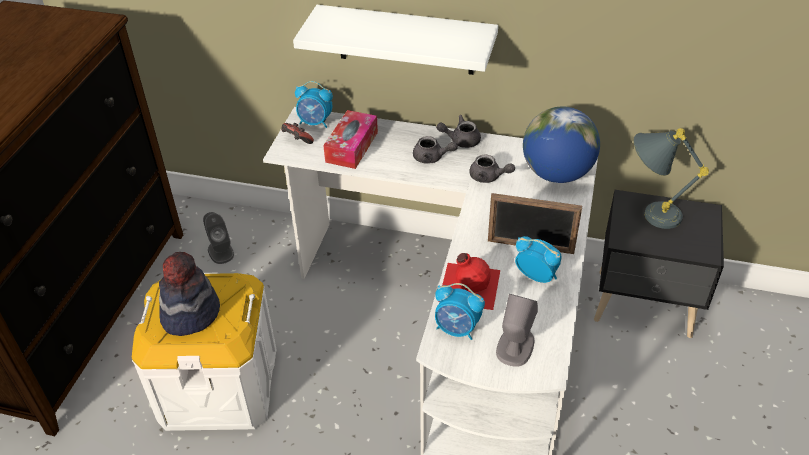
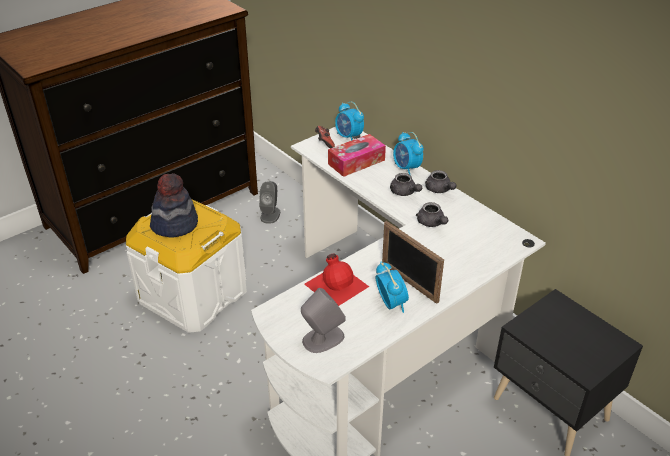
camera: 35 degrees right, 5 degrees down
(406, 40) = (423, 91): white shelf -> none
(457, 329) = (296, 307): alarm clock -> alarm clock (406, 168)
(460, 140) = (439, 190): grey teapot -> grey teapot turned 150 degrees counterclockwise
(557, 174) = (488, 244): globe -> none
(648, 213) = (565, 319): grey table lamp -> none

